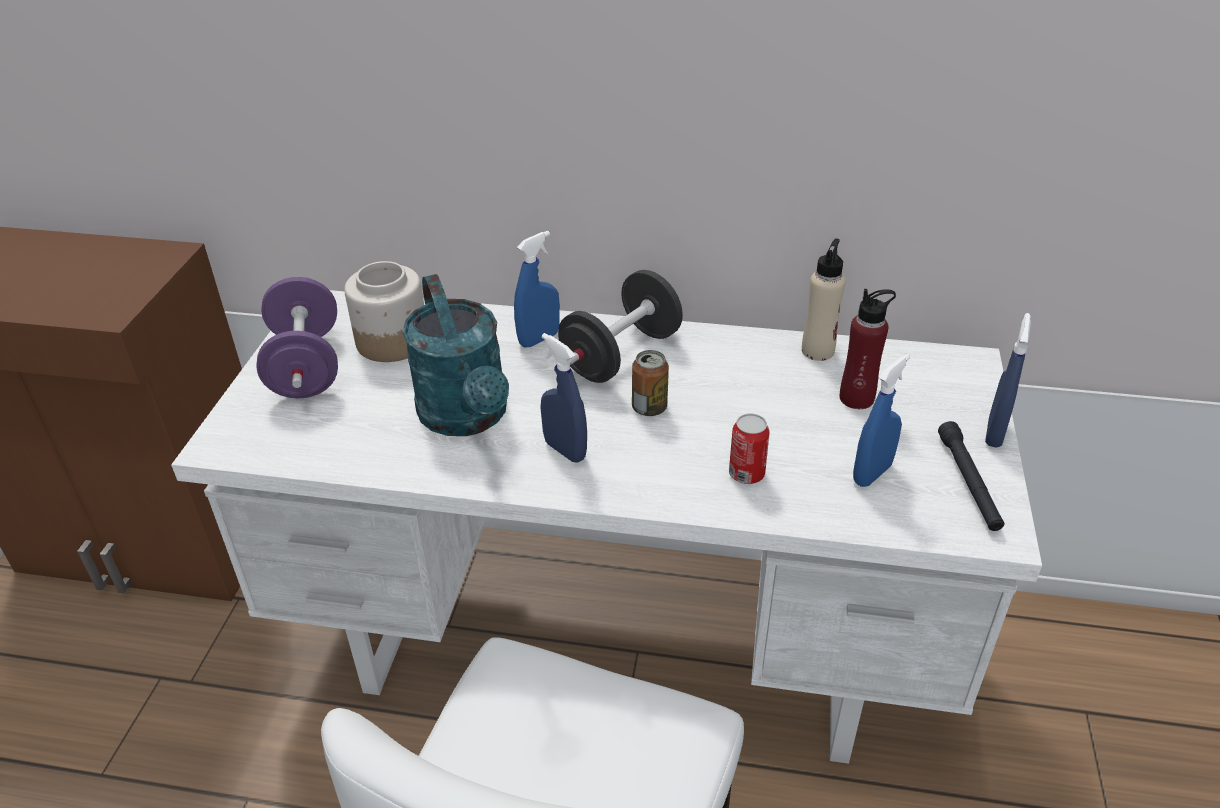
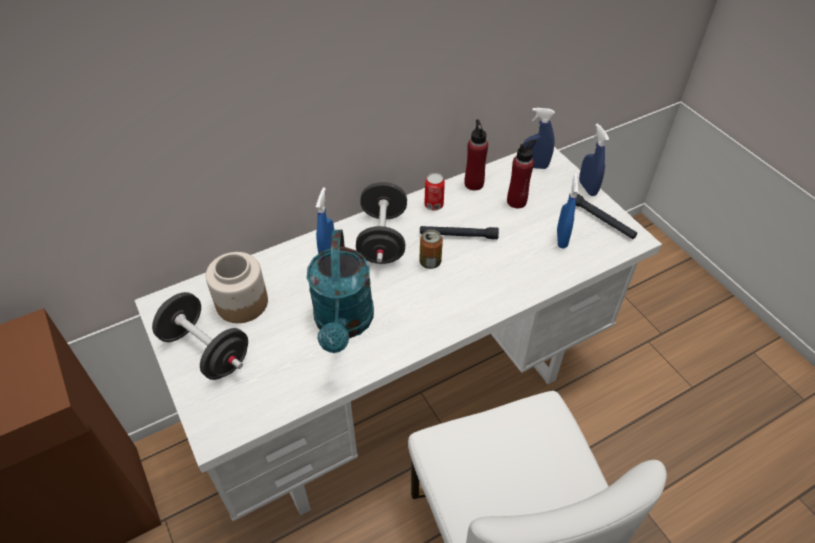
camera: 40 degrees left, 10 degrees up
(306, 366) = (206, 350): purple dumbbell -> black dumbbell
(468, 418) = (344, 324): turquoise watering can -> turquoise watering can turned 60 degrees clockwise
(565, 450) = (415, 312): blue spray bottle -> blue spray bottle (534, 166)
(723, 398) = (458, 235): none -> black flashlight
(746, 474) = (511, 271): can -> can (433, 205)
(818, 351) = (474, 183): beige bottle -> red bottle

